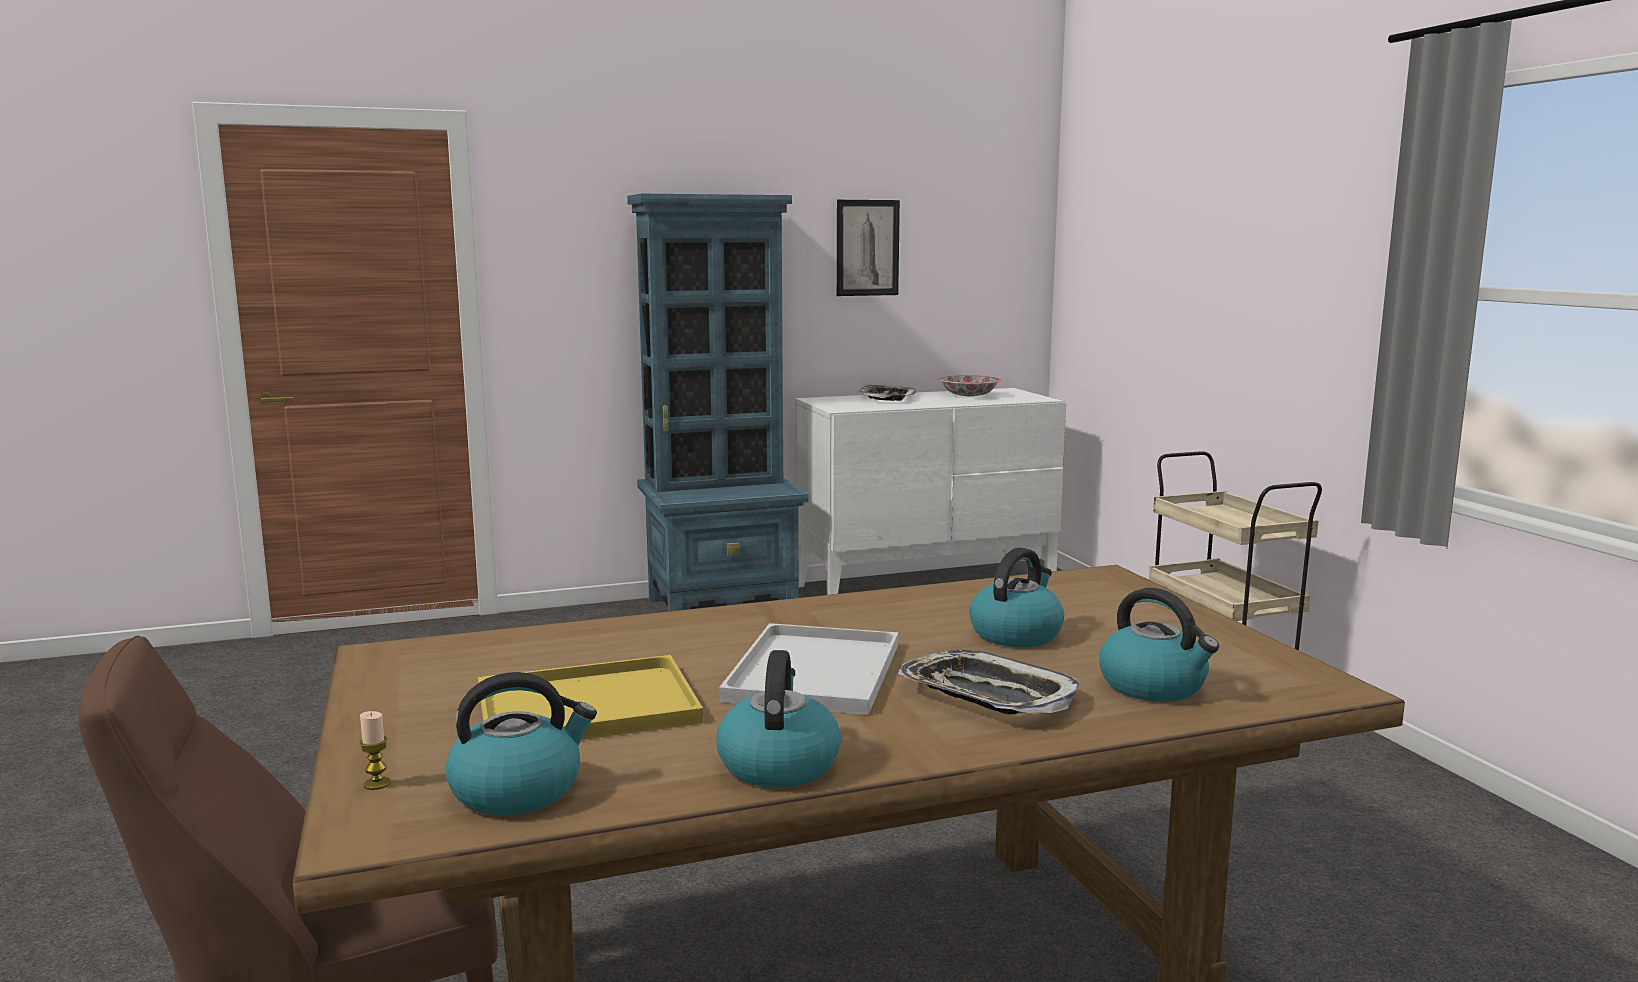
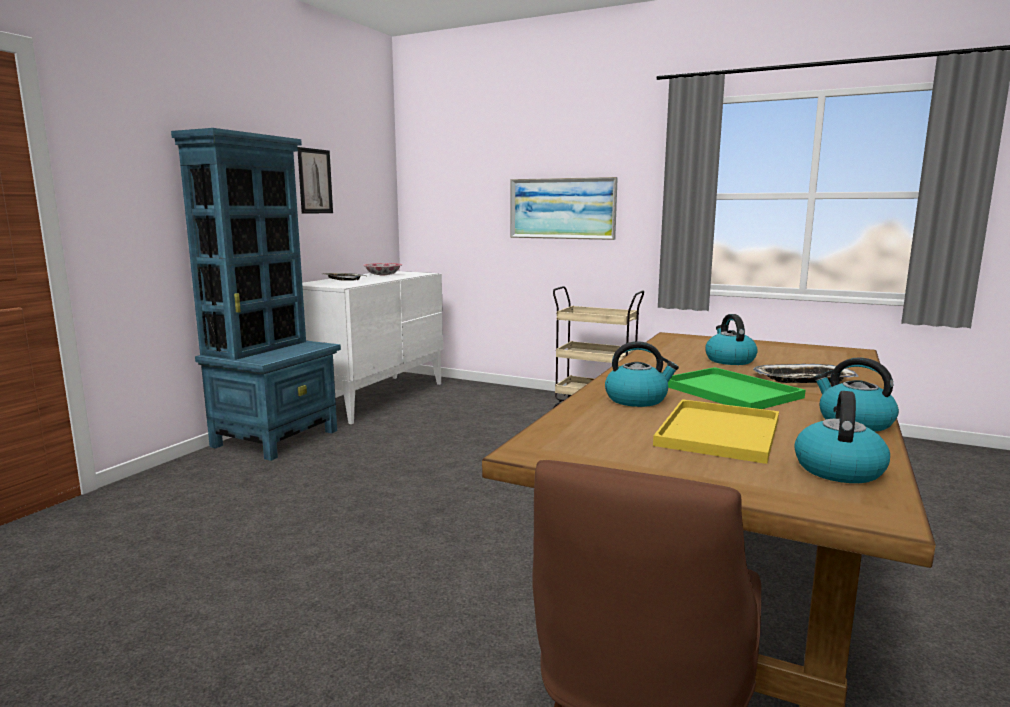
camera: 45 degrees left, 0 degrees up
(377, 784) = (790, 495): candle -> none
(813, 670) = (727, 391): white tray -> green tray
(1154, 686) = (824, 363): kettle -> kettle (637, 399)
(1249, 301) = (562, 208): none -> picture

